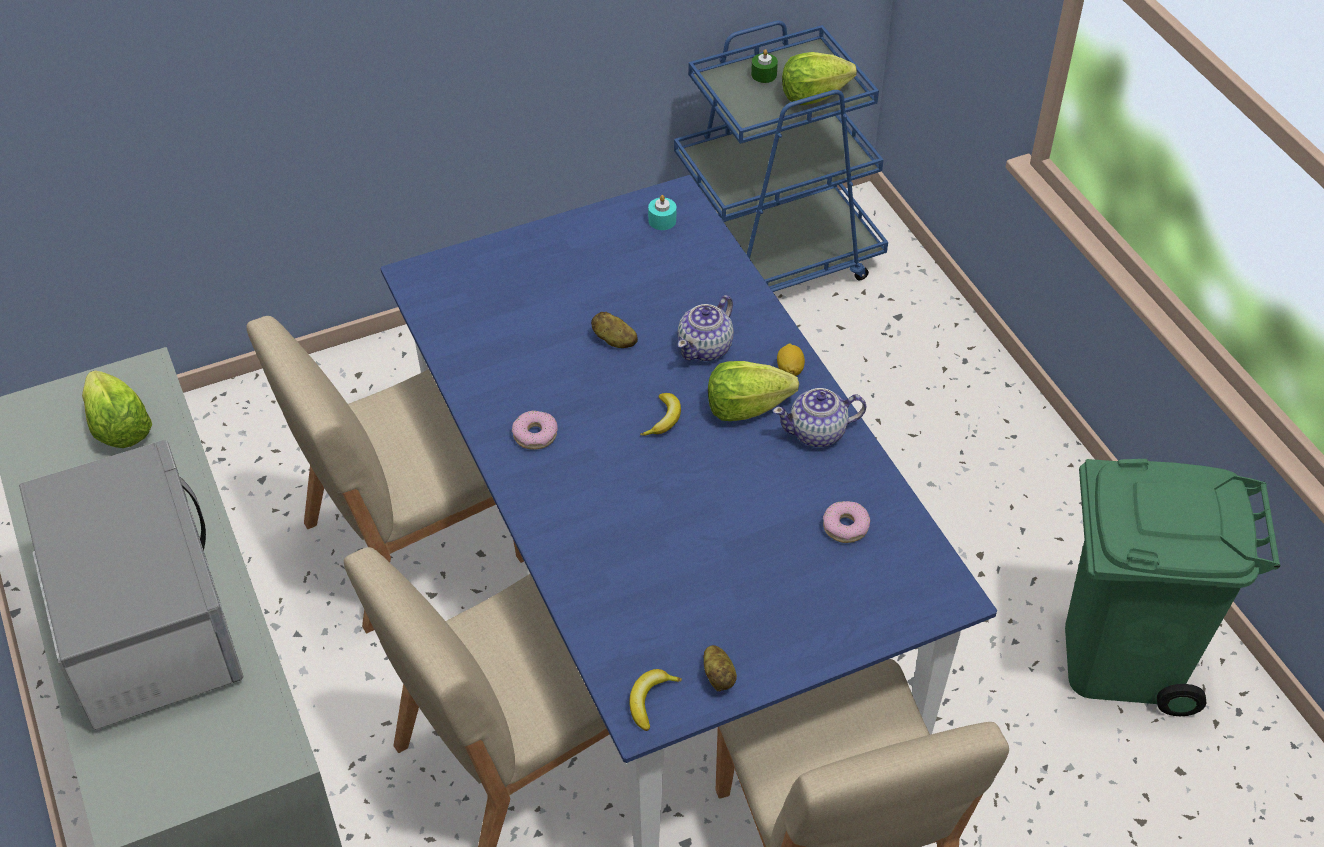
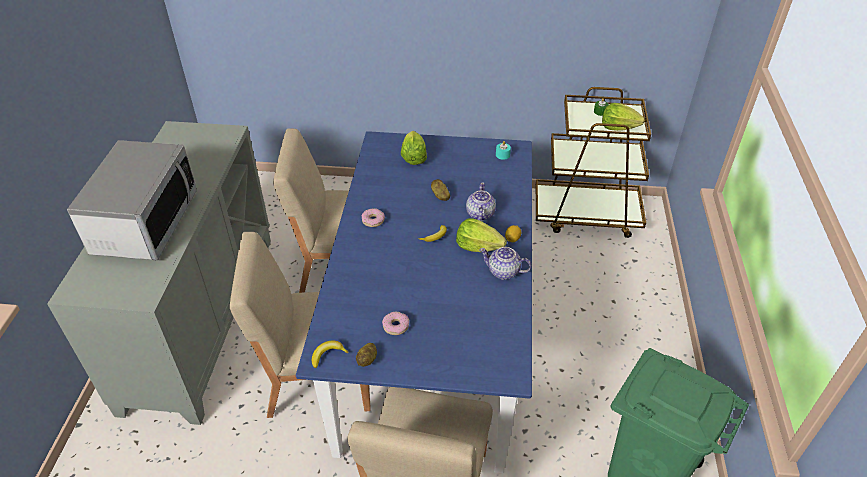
camera: 30 degrees right, 5 degrees down
(119, 427) = (203, 148): lettuce -> lettuce (413, 157)
(706, 347) = (480, 214): teapot -> teapot turned 120 degrees clockwise
(771, 264) = (587, 214): blue cart -> brown cart
(845, 526) = (483, 319): donut -> donut (396, 326)

